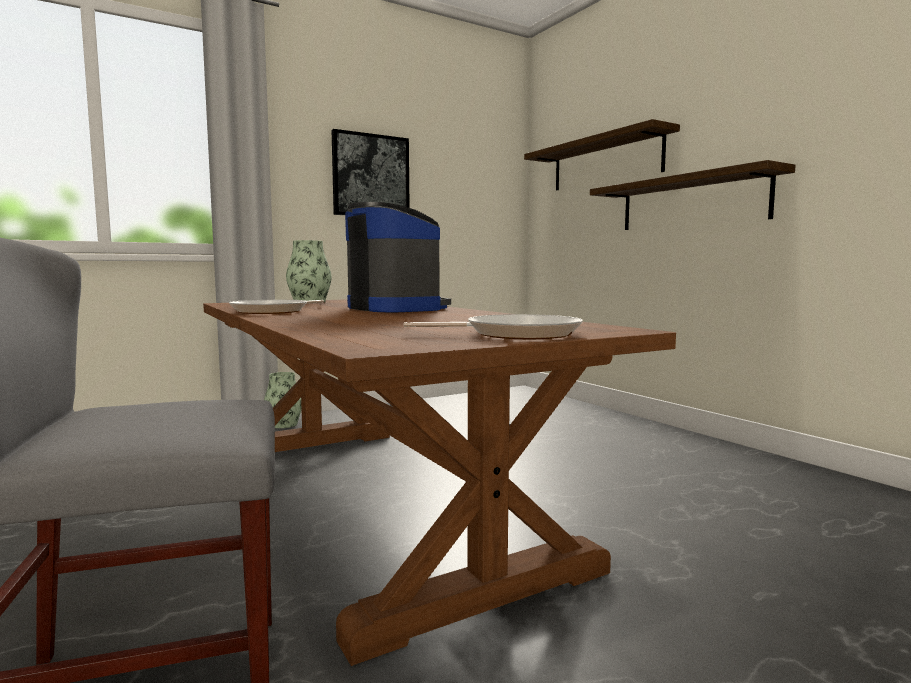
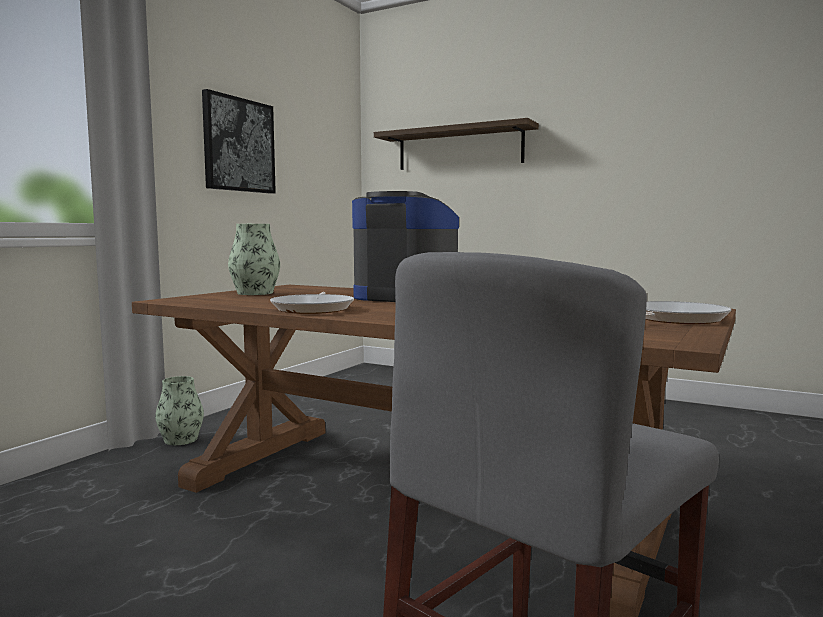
camera: 30 degrees left, 0 degrees up
(691, 202) = (551, 191): shelf -> none

